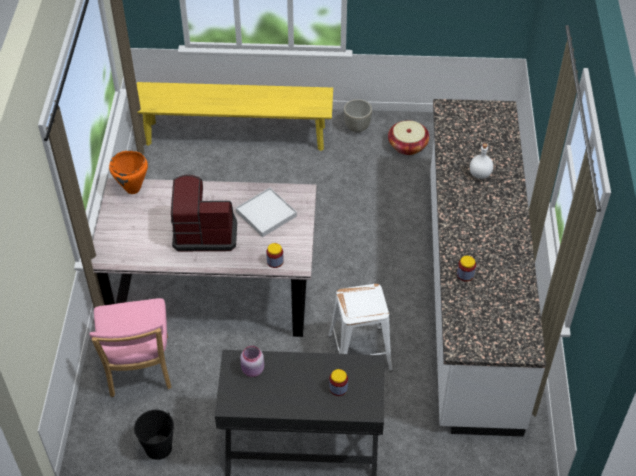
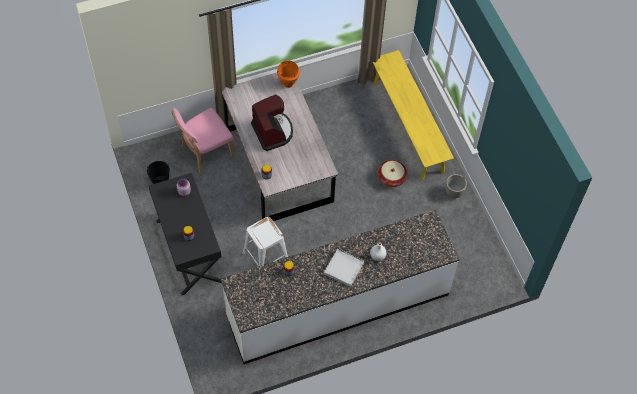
camera: 65 degrees right, 10 degrees up
(266, 214) = (301, 157): white tray -> white tray (344, 268)
(407, 145) = (453, 228): basket -> basket (391, 178)

